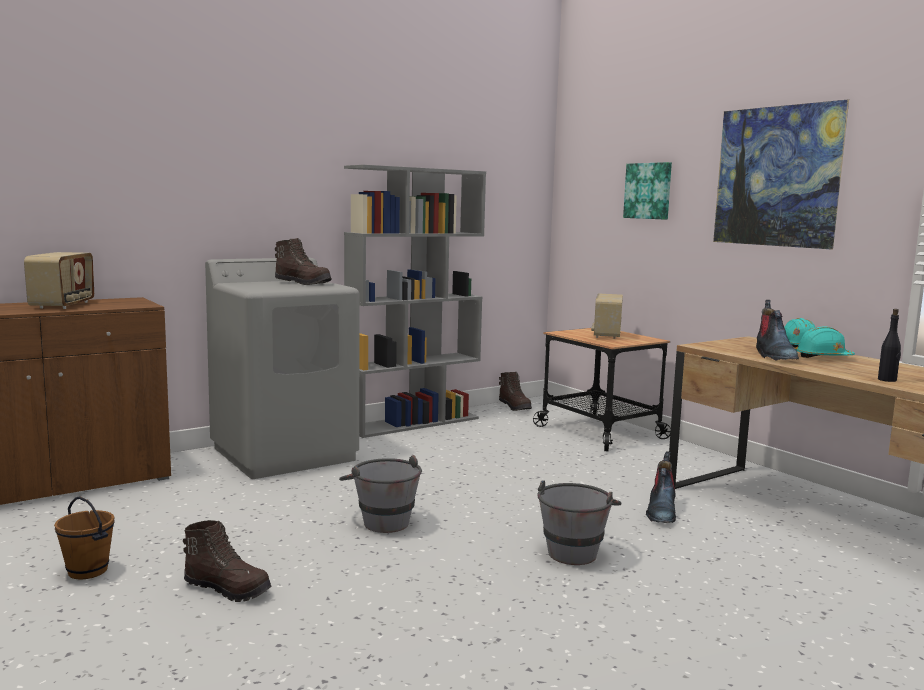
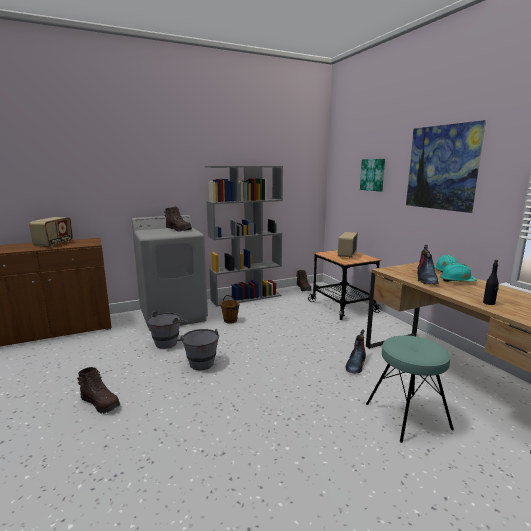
camera: 10 degrees right, 5 degrees up
(88, 571) = (42, 386): brown bucket -> brown bucket (230, 321)
(574, 550) = (294, 389): grey bucket -> grey bucket (169, 341)
(775, 574) = (407, 416): none -> turquoise stool

